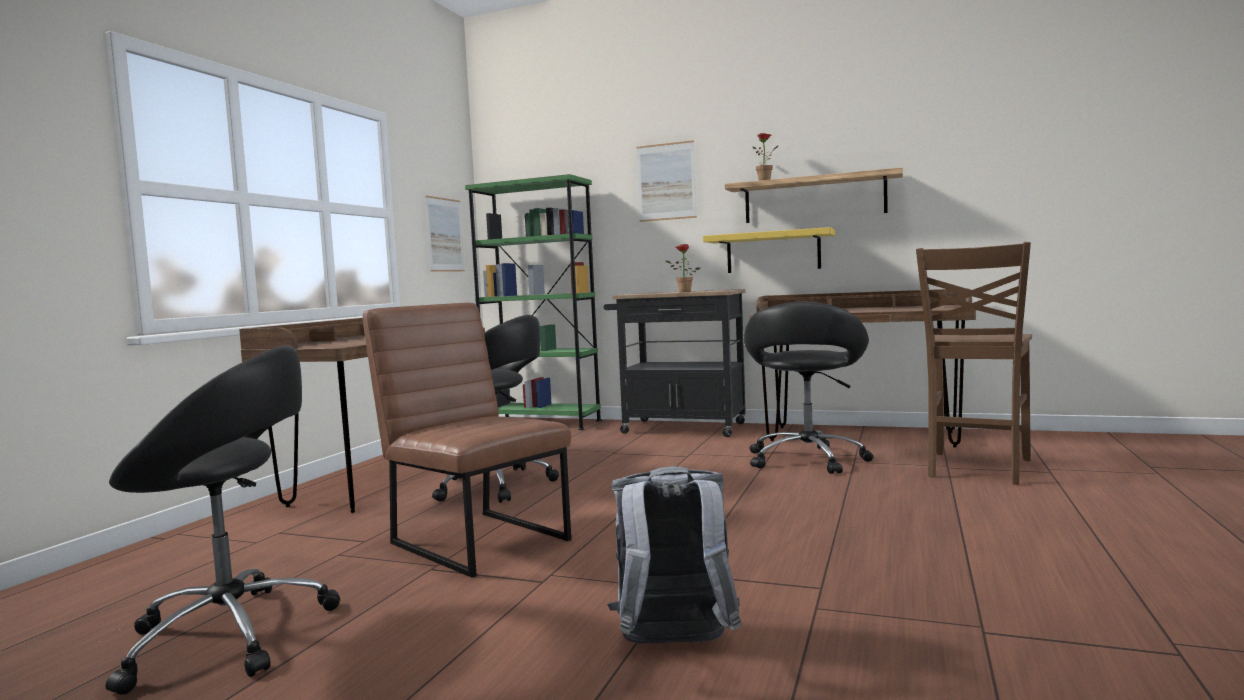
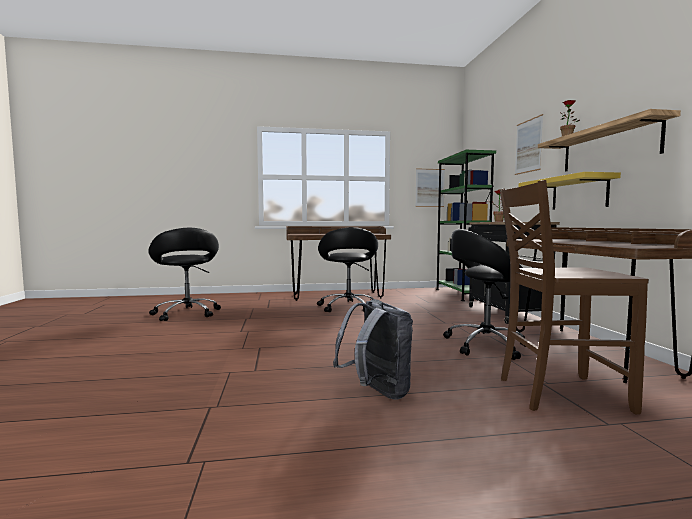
camera: 60 degrees right, 0 degrees up
(477, 540) = (278, 317): brown chair -> none
(675, 647) = (184, 356): grey backpack -> grey backpack (377, 393)

